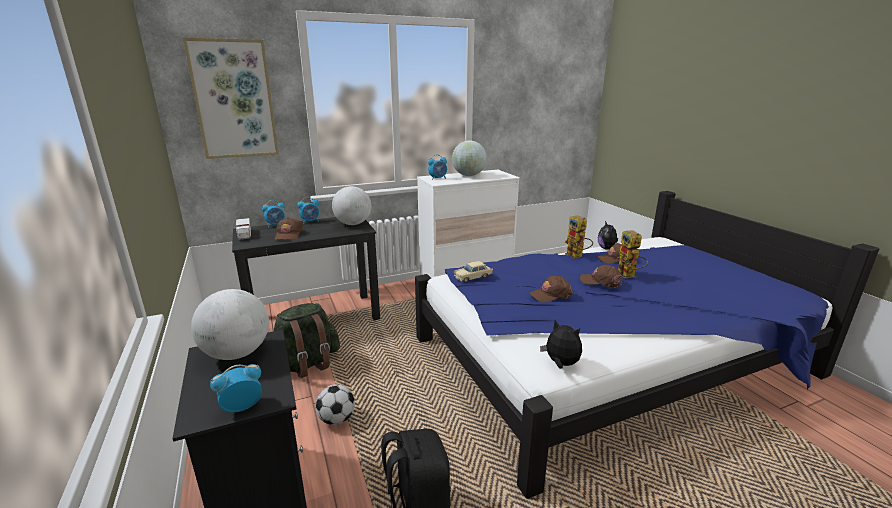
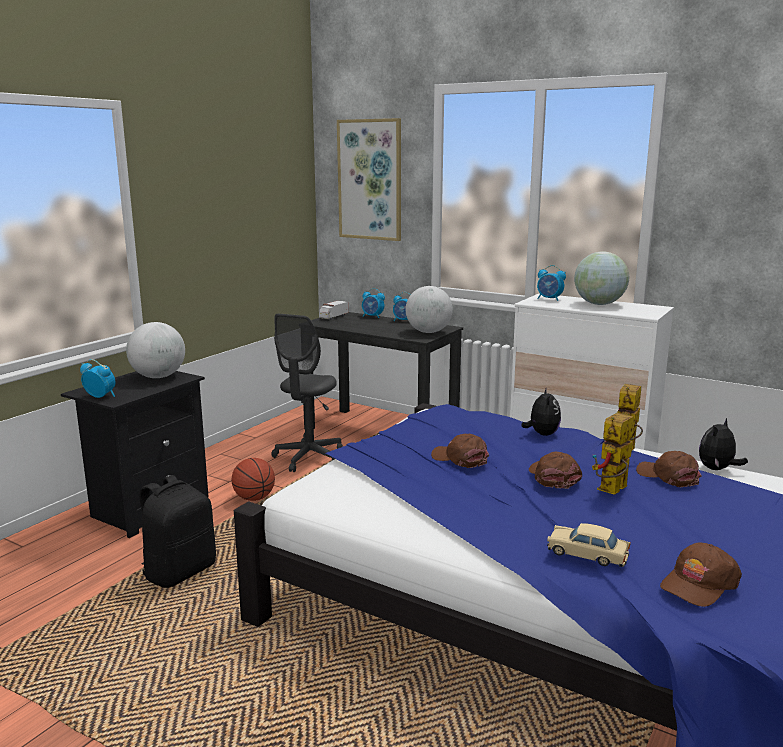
camera: 55 degrees right, 5 degrees down
(288, 235) = (359, 325): brown cap -> brown cap (698, 584)
(307, 364) = (309, 458): green backpack -> grey office chair
(337, 419) = (254, 498): football -> basketball
(473, 277) = (441, 417): beige toy car -> beige toy car (587, 554)
(561, 364) = (320, 499): plush toy -> plush toy (542, 434)

